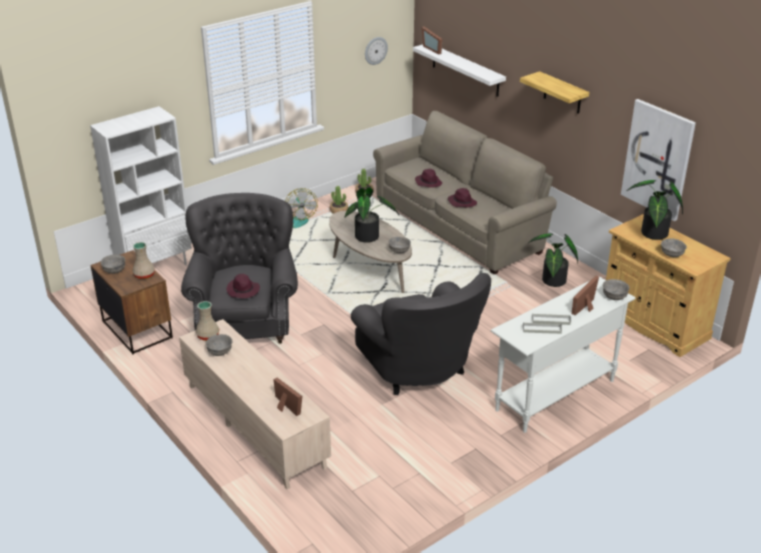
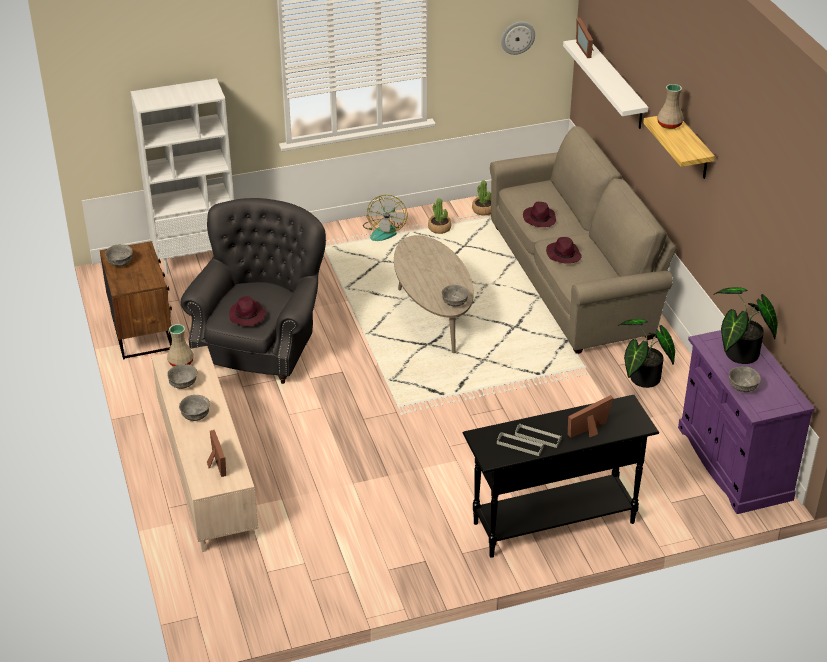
camera: 20 degrees right, 5 degrees up
(144, 275) = (147, 275): beige vase -> beige vase (668, 124)
(369, 237) = (431, 277): potted plant -> none
(419, 371) = (416, 454): grey armchair -> none
(554, 395) = (553, 522): white console table -> black console table
(614, 296) = (634, 425): grey bowl -> grey bowl (196, 415)
(653, 323) = (733, 463): beige cabinet -> purple cabinet
(658, 159) = (765, 262): picture -> none

